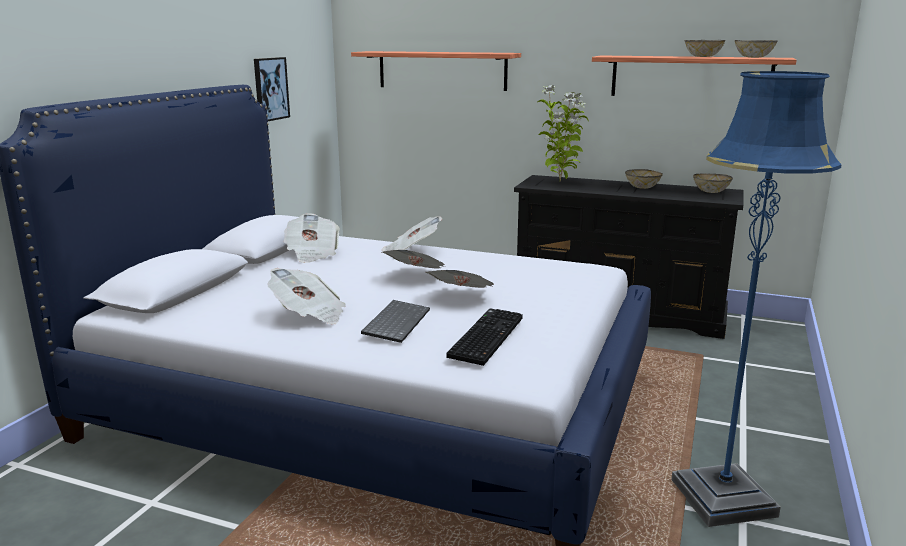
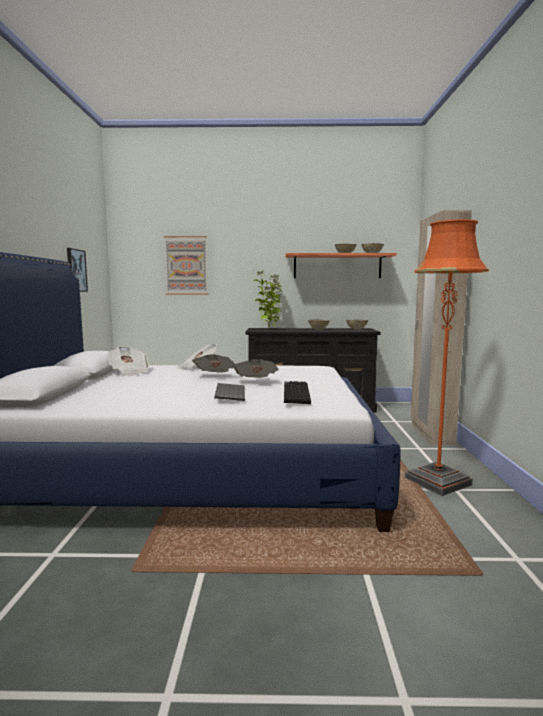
camera: 20 degrees left, 10 degrees down
(309, 315) = (162, 396): newspaper -> none
(442, 70) = (186, 265): shelf -> picture
(722, 498) = (437, 481): blue floor lamp -> orange floor lamp
(788, 401) = (431, 434): none -> beige wardrobe

